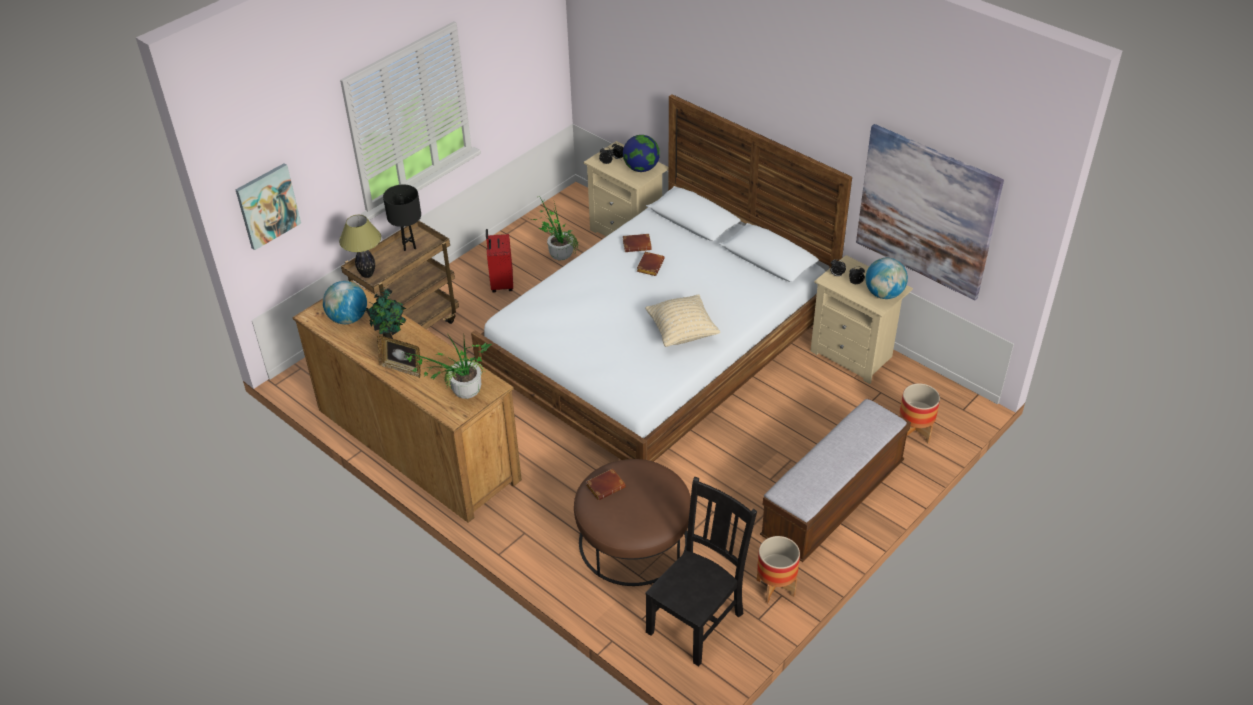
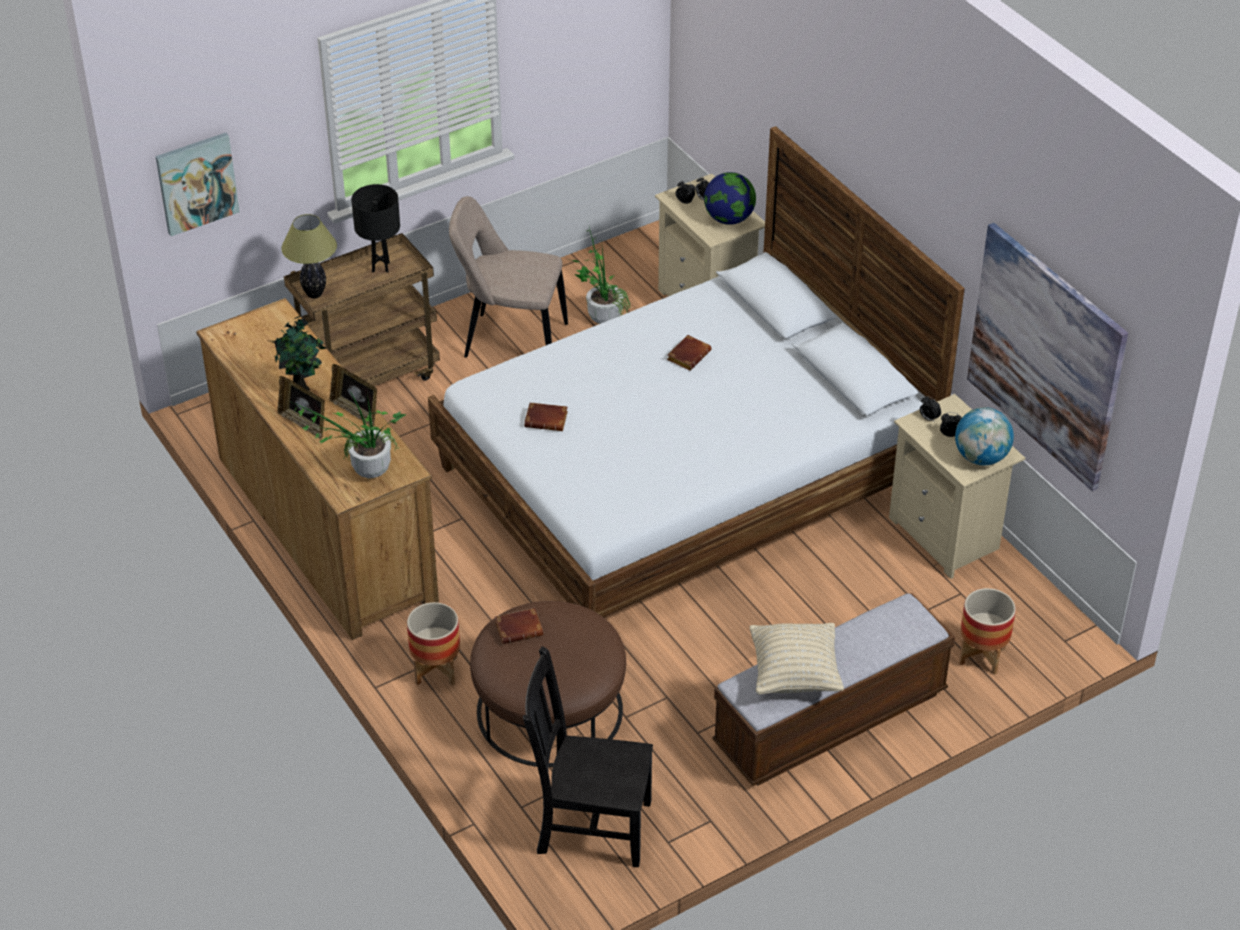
camera: 15 degrees right, 0 degrees up
(348, 319) = (262, 347): globe -> none
(438, 351) = (356, 411): none -> picture frame
(501, 284) = (510, 340): red suitcase -> beige chair
(637, 245) = (684, 324): brown book -> brown book (547, 419)
(682, 332) = (692, 453): beige pillow -> beige pillow (794, 674)
(697, 620) = (590, 825): black chair -> black chair turned 135 degrees counterclockwise
(775, 587) = (706, 809): planter -> planter (436, 670)

